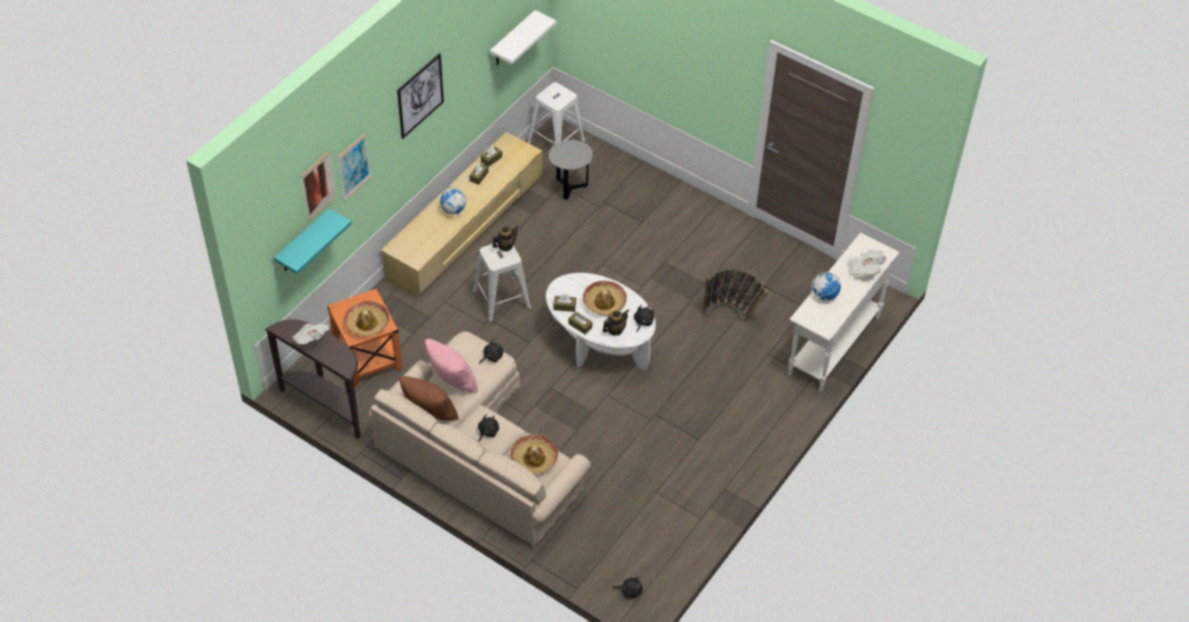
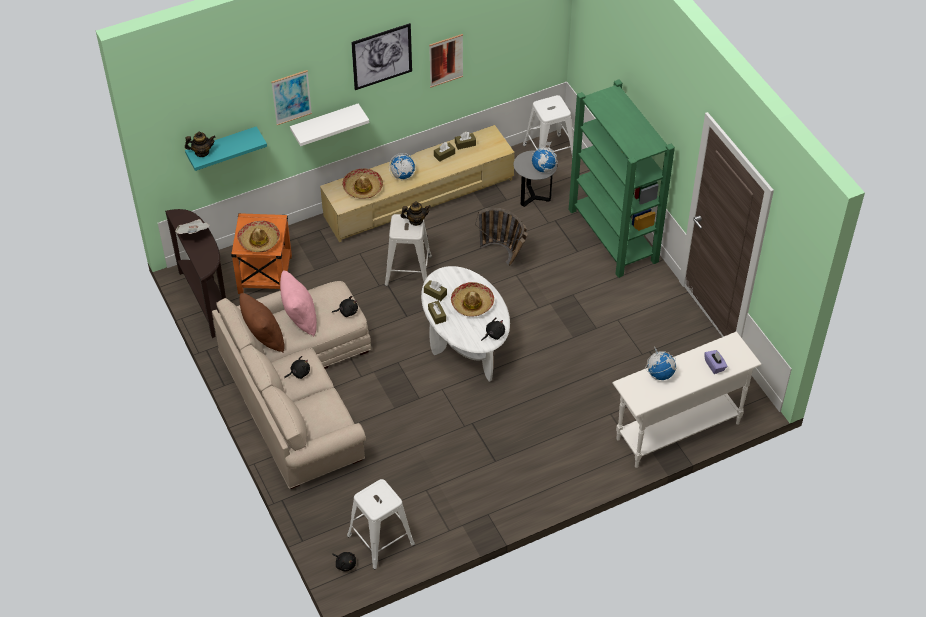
camera: 30 degrees right, 0 degrees up
(318, 185) = (244, 101): picture -> picture (446, 60)
(512, 39) = (510, 38): white shelf -> white shelf (325, 124)
(534, 458) = (321, 411): hat -> hat (362, 187)
(581, 154) = (544, 168): none -> globe
(615, 330) = (464, 331): teapot -> teapot (202, 152)
(646, 554) = (380, 540): none -> white stool
(663, 195) = (613, 235): none -> green bookcase
(734, 314) = (603, 366): basket -> basket (504, 257)
(863, 269) = (714, 366): newspaper -> purple tissue box

